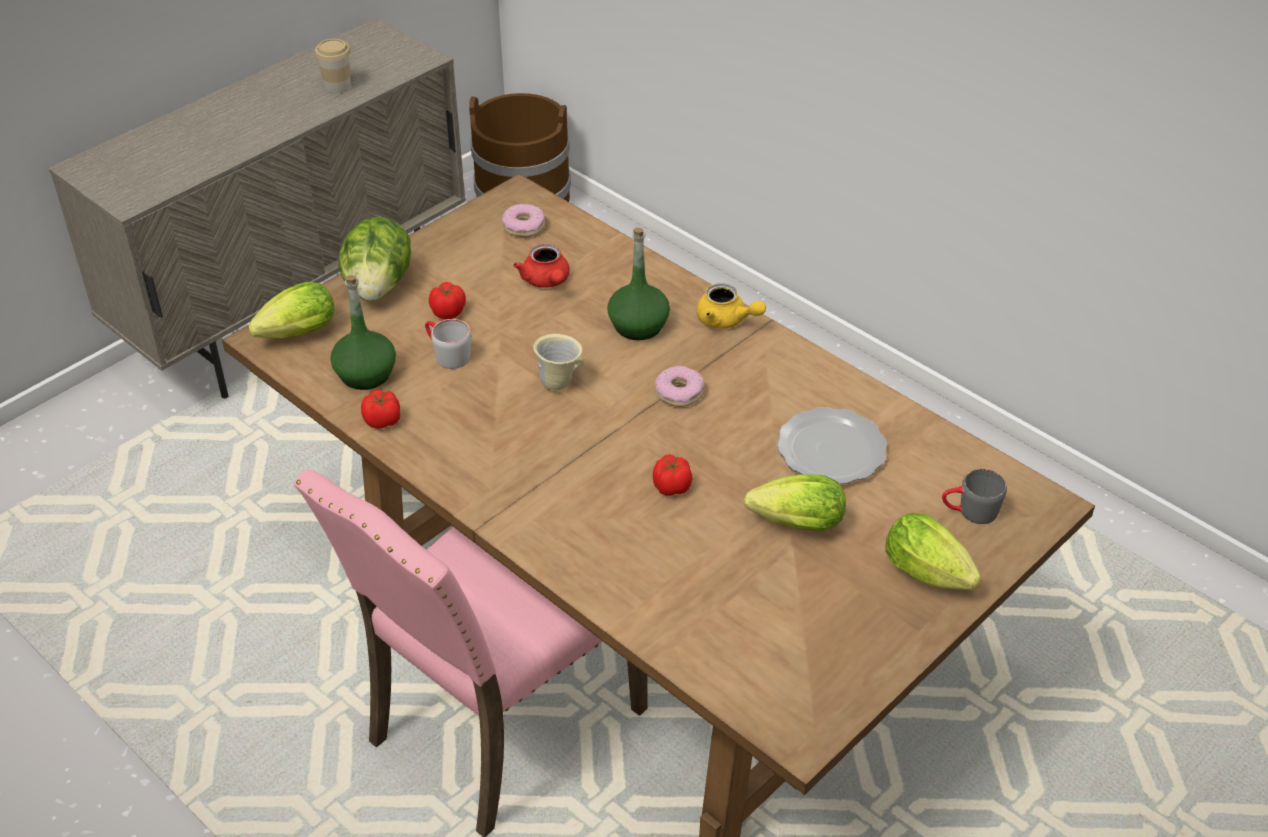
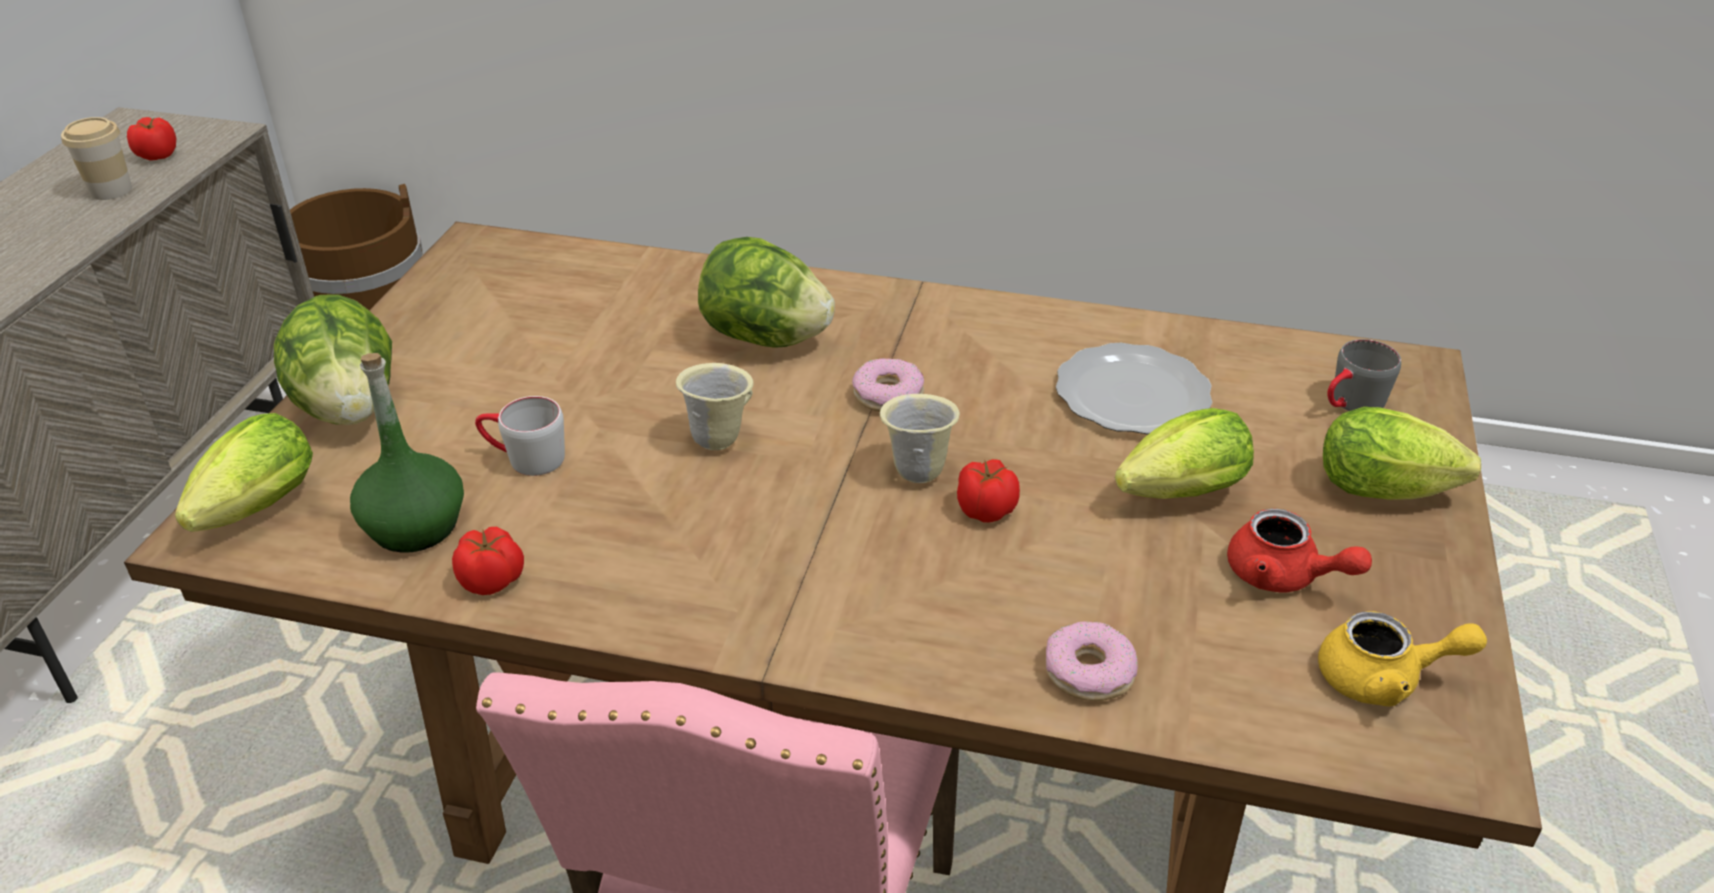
camera: 30 degrees left, 5 degrees down
(449, 312) = (484, 404): tomato -> tomato (158, 155)
(524, 226) = (512, 275): donut -> donut (1089, 672)
(546, 281) = (597, 326): red teapot -> red teapot (1283, 576)
(638, 326) = (765, 338): green bottle -> lettuce
(654, 447) = (917, 470): none -> beige mug
(726, 320) = (870, 298): yellow teapot -> yellow teapot (1383, 679)

